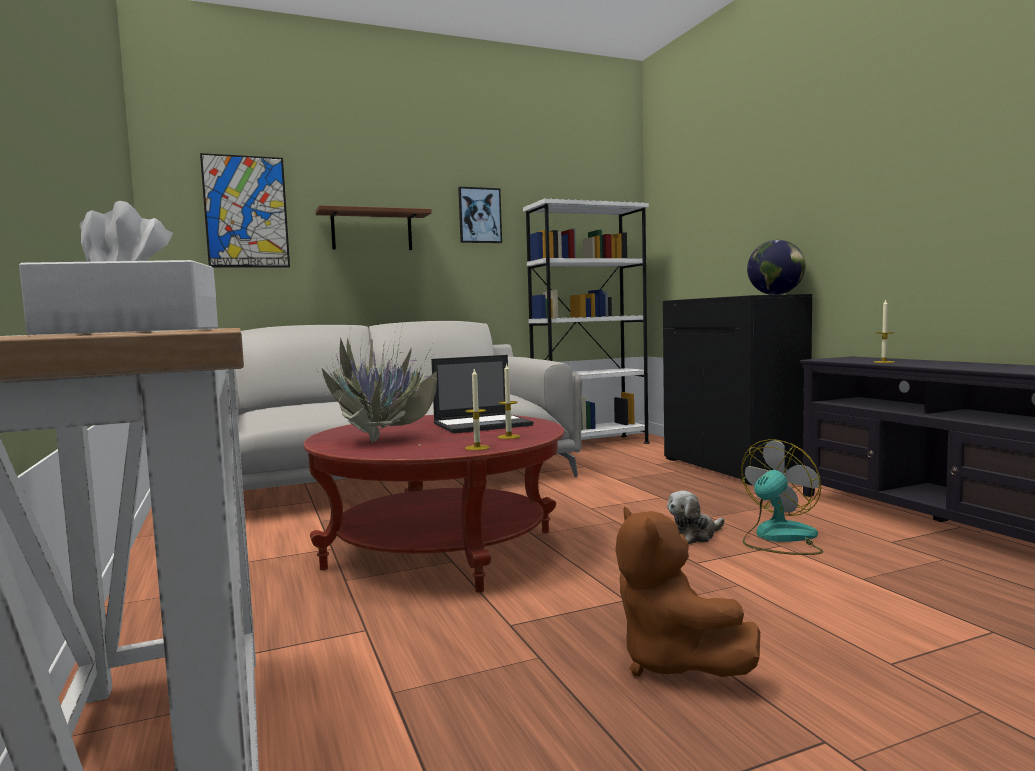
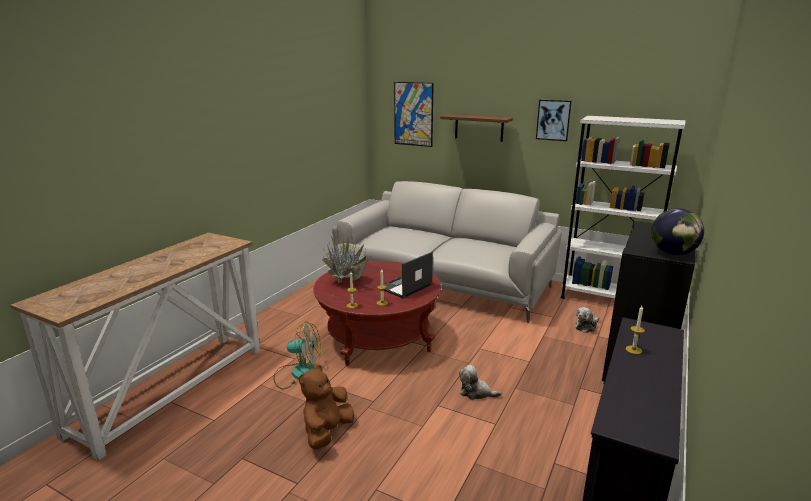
camera: 50 degrees right, 15 degrees up
(129, 331) = (108, 291): white tissue box -> none
(483, 424) = (405, 286): laptop -> laptop turned 105 degrees clockwise
(630, 462) = (586, 326): none -> plush toy
(779, 538) = (507, 420): fan -> fan (298, 374)

